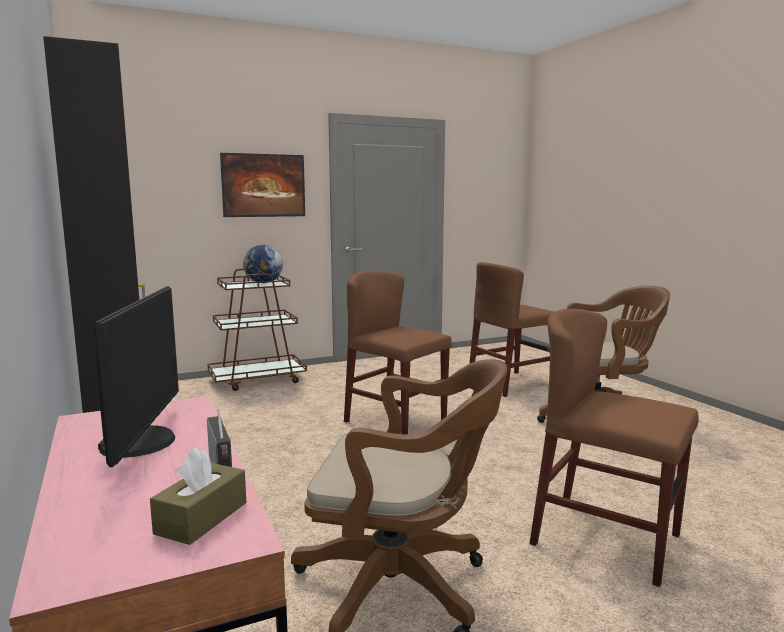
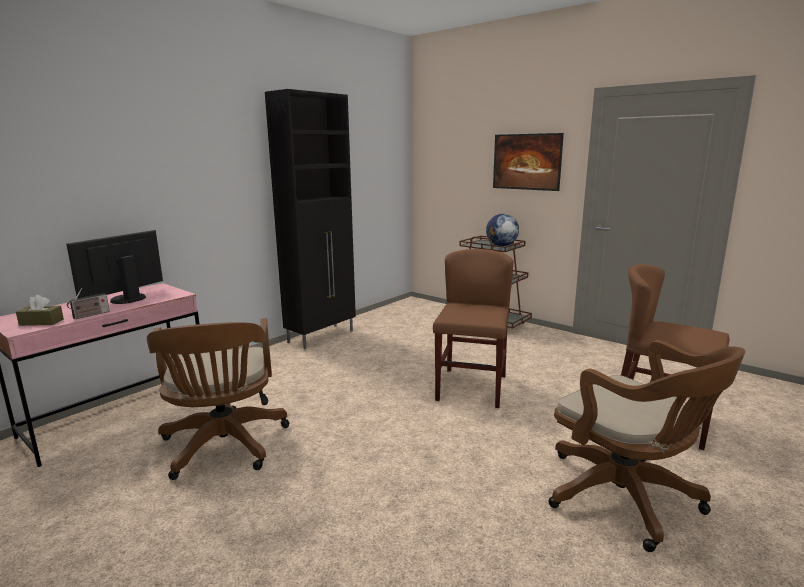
camera: 65 degrees right, 5 degrees up
(141, 442) = (127, 299): monitor -> monitor turned 150 degrees clockwise
(606, 539) = (322, 528): brown chair -> none

